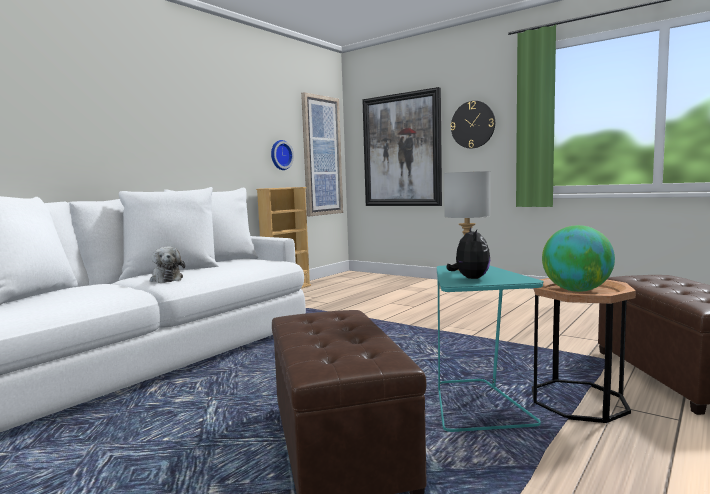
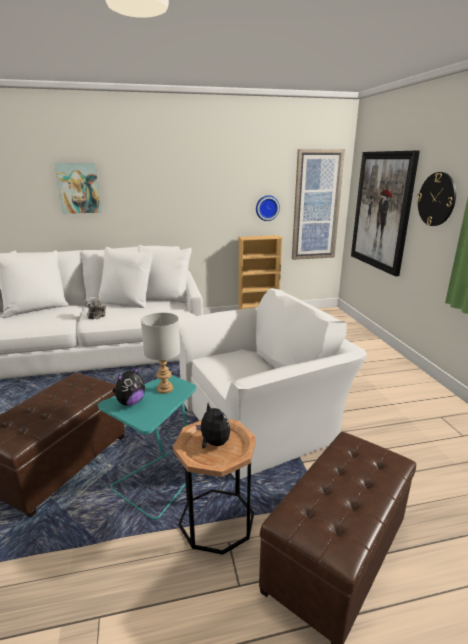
camera: 40 degrees right, 15 degrees up
(46, 108) = (79, 188): none -> picture
(455, 339) = (261, 417): none -> white armchair
(576, 290) = (213, 443): globe -> plush toy

